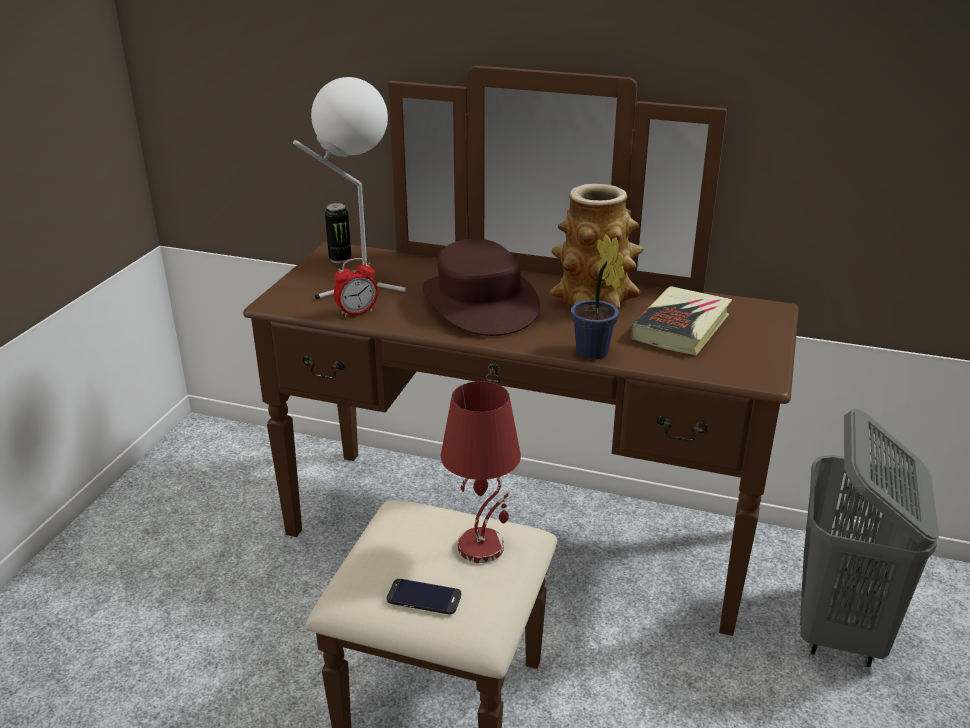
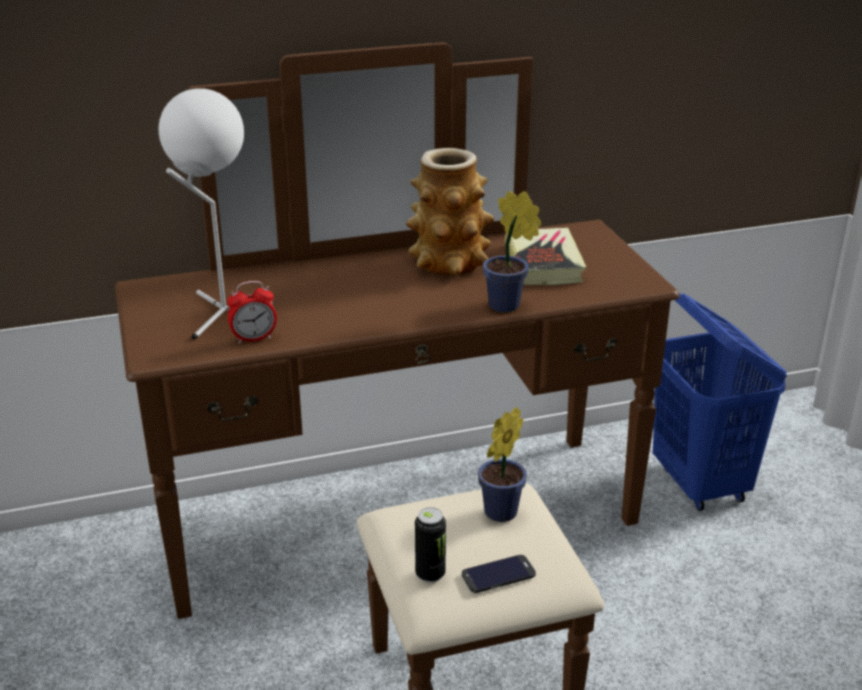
camera: 35 degrees left, 0 degrees up
(340, 259) = (162, 294): can -> can (430, 574)
(357, 312) = (254, 339): alarm clock -> alarm clock turned 45 degrees clockwise
(479, 303) = (355, 294): brown hat -> none
(482, 546) = (497, 514): red table lamp -> potted plant
(839, 629) = (701, 484): grey laundry basket -> blue laundry basket

